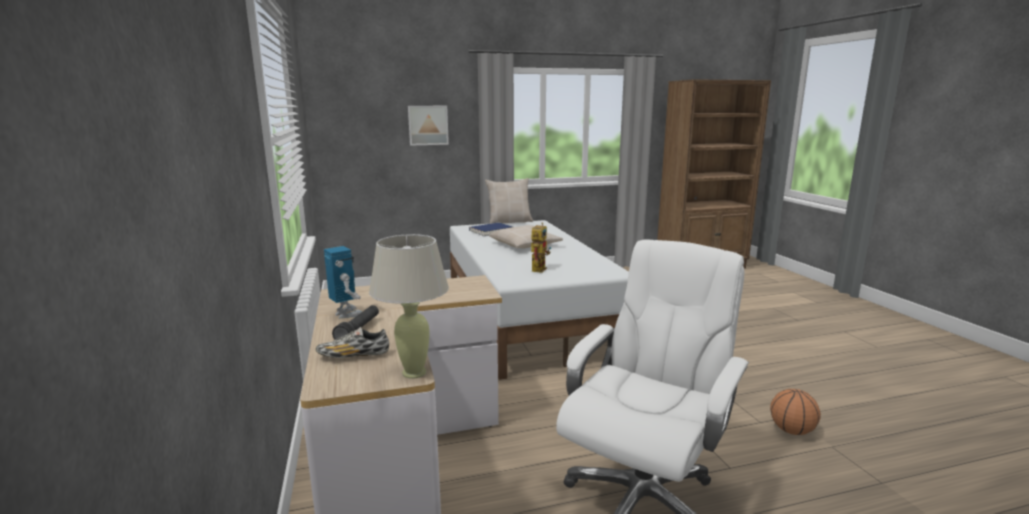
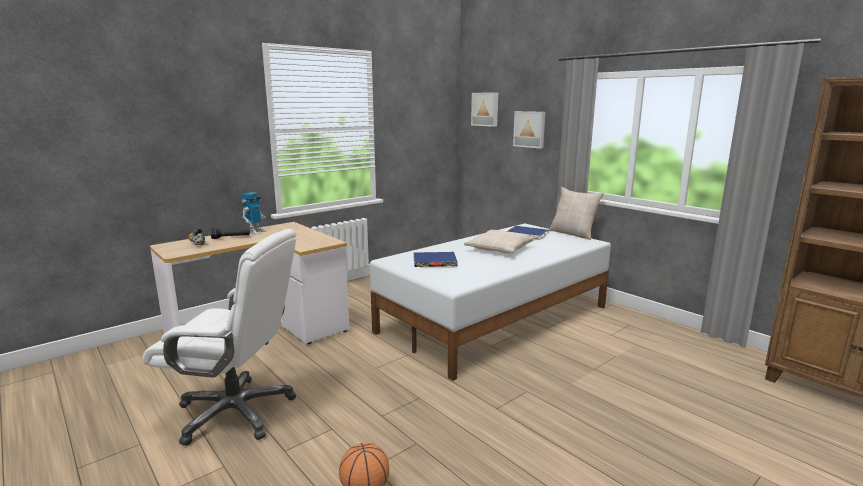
camera: 65 degrees right, 0 degrees up
(356, 104) = (485, 109): none -> picture
(414, 372) = (177, 254): beige table lamp -> none
(538, 268) = (434, 262): toy robot -> blue book

